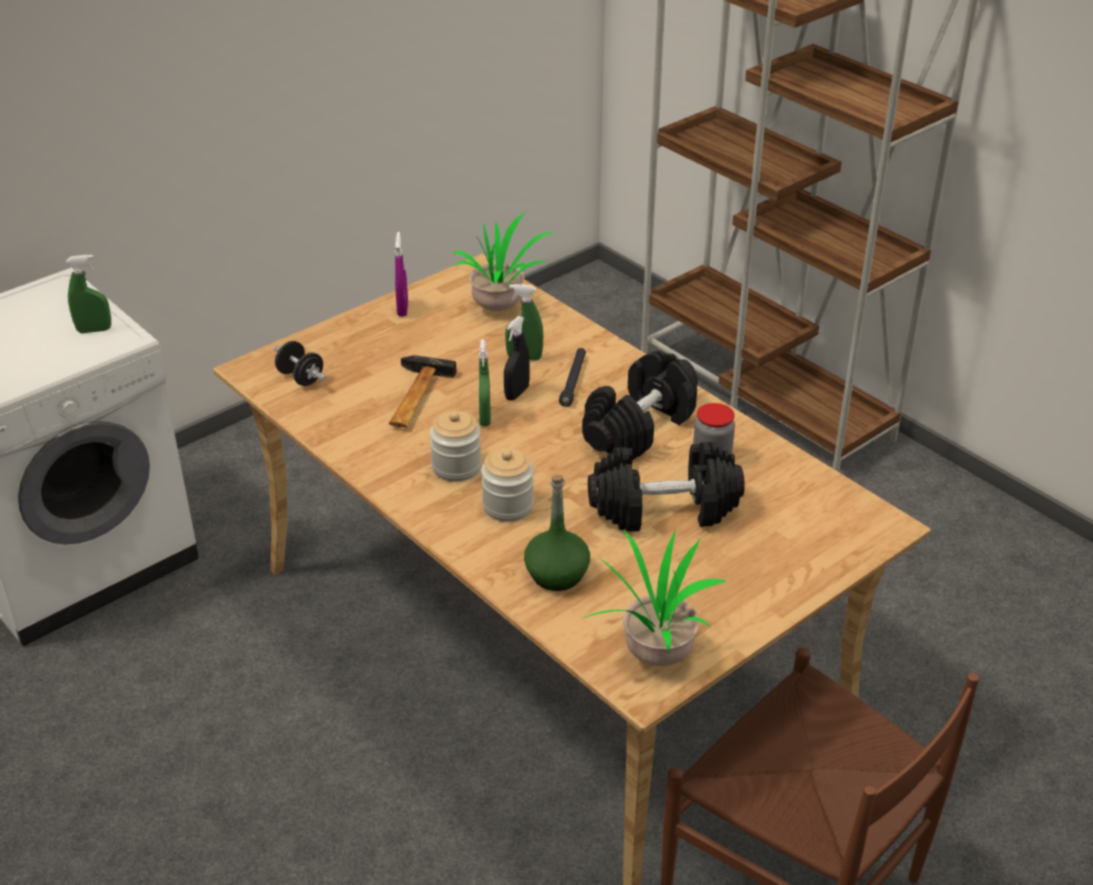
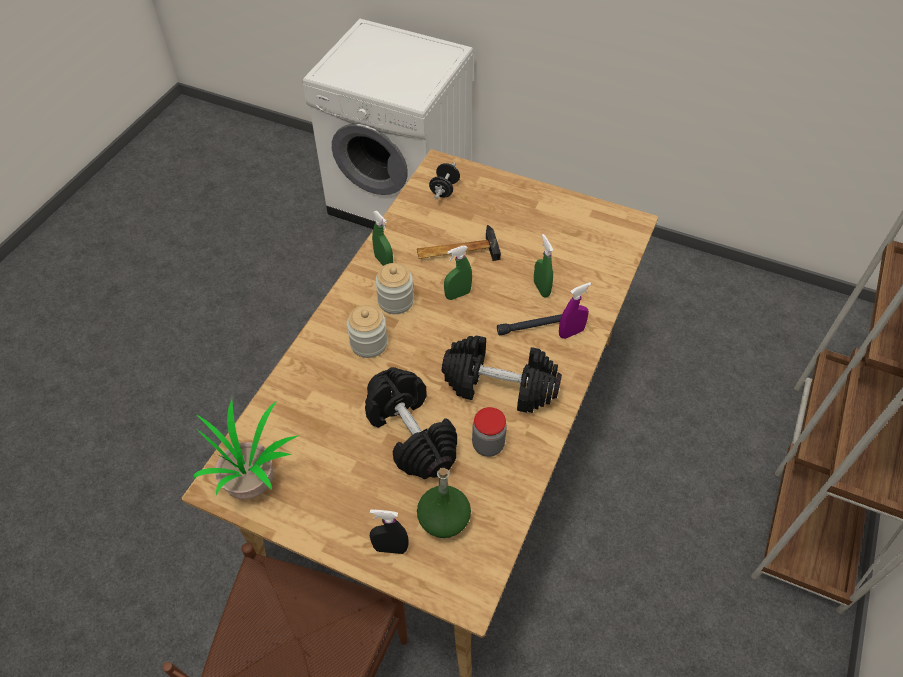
camera: 65 degrees right, 15 degrees up
(94, 330) = (416, 84): green spray bottle -> green spray bottle (384, 262)
(402, 309) = (554, 204): purple spray bottle -> purple spray bottle (571, 333)
(501, 307) = (595, 253): potted plant -> none
(517, 393) = (496, 301): black spray bottle -> black spray bottle (390, 548)
(556, 574) = (310, 396): green bottle -> green bottle (443, 519)

